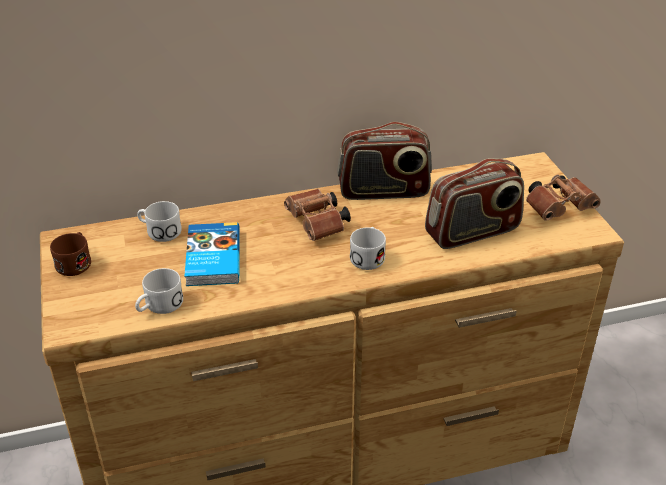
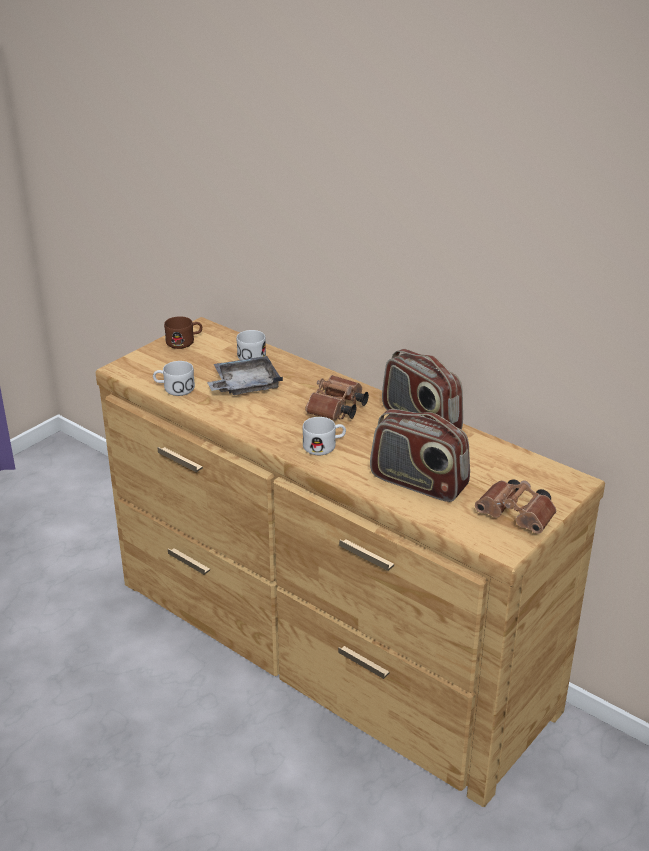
camera: 55 degrees right, 5 degrees down
(211, 258) = (245, 385): book -> grey tray

